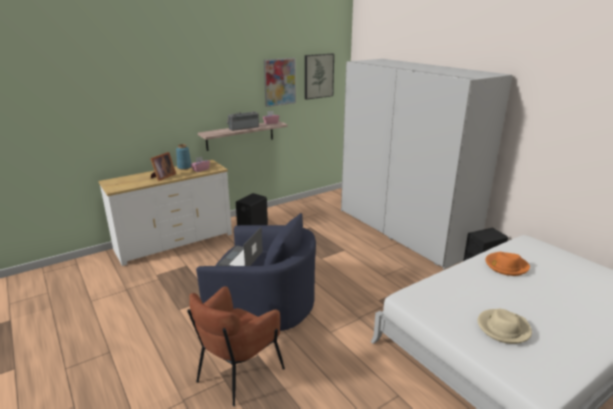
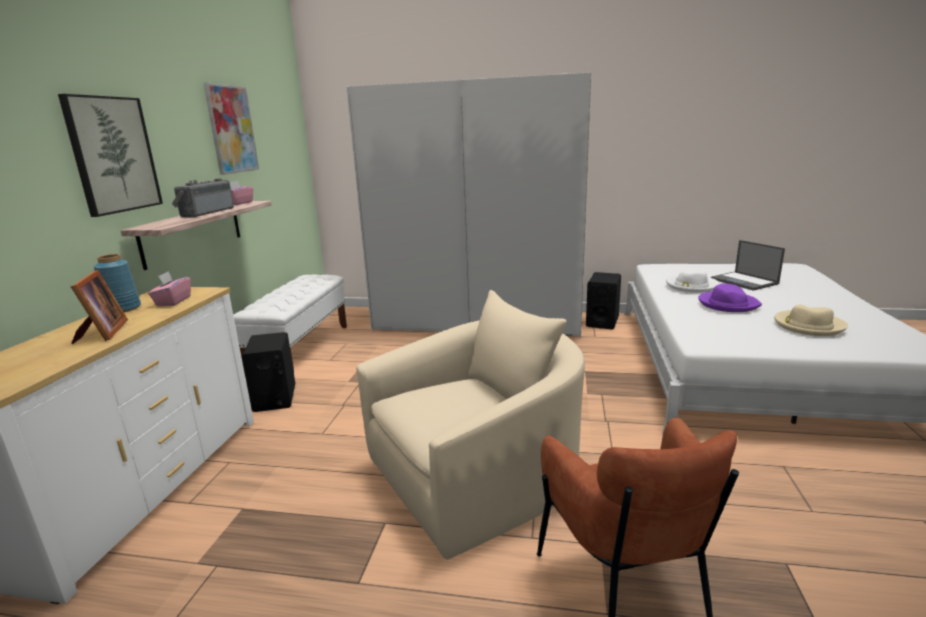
camera: 45 degrees left, 5 degrees down
(240, 258) = (440, 406): laptop -> laptop (744, 281)
(263, 303) = (478, 477): blue armchair -> beige armchair
(296, 207) = (300, 348): none -> white bench
(318, 76) = (275, 125): picture -> picture (112, 155)
(491, 288) = (727, 304): none -> purple hat
(506, 265) = (691, 286): orange hat -> white hat

